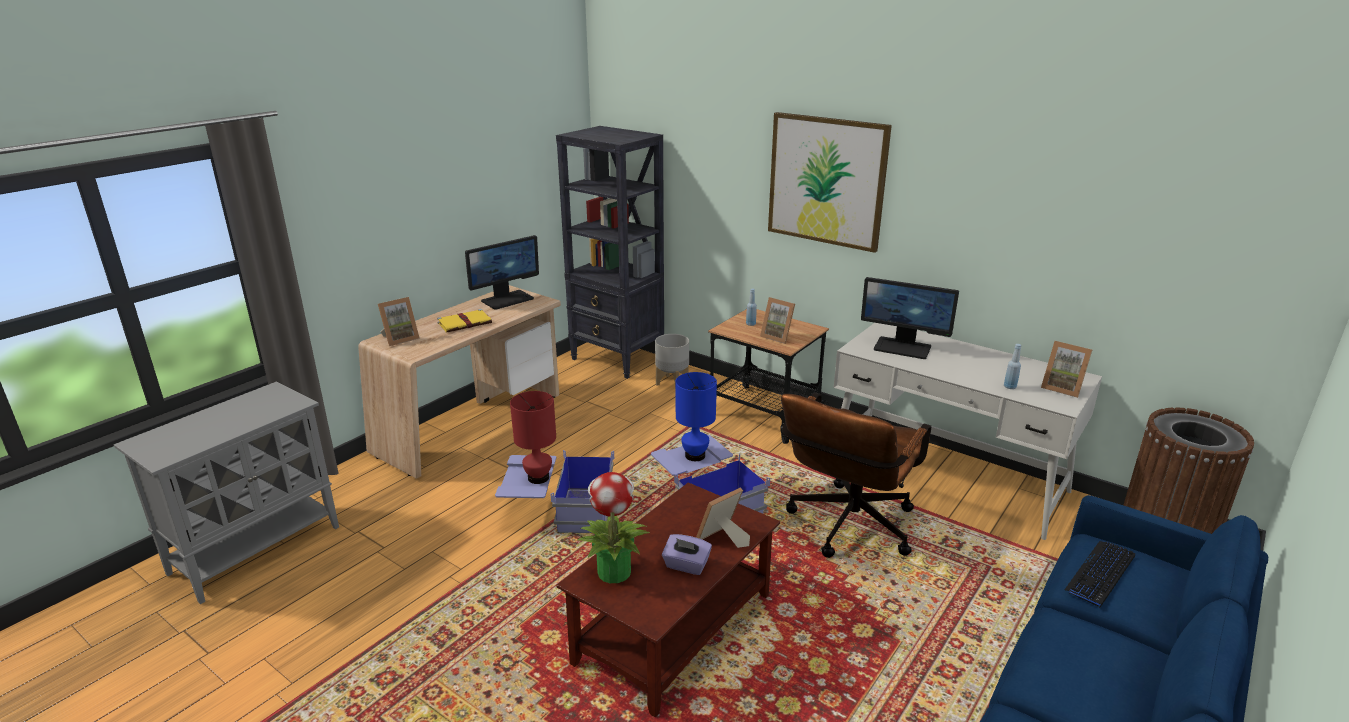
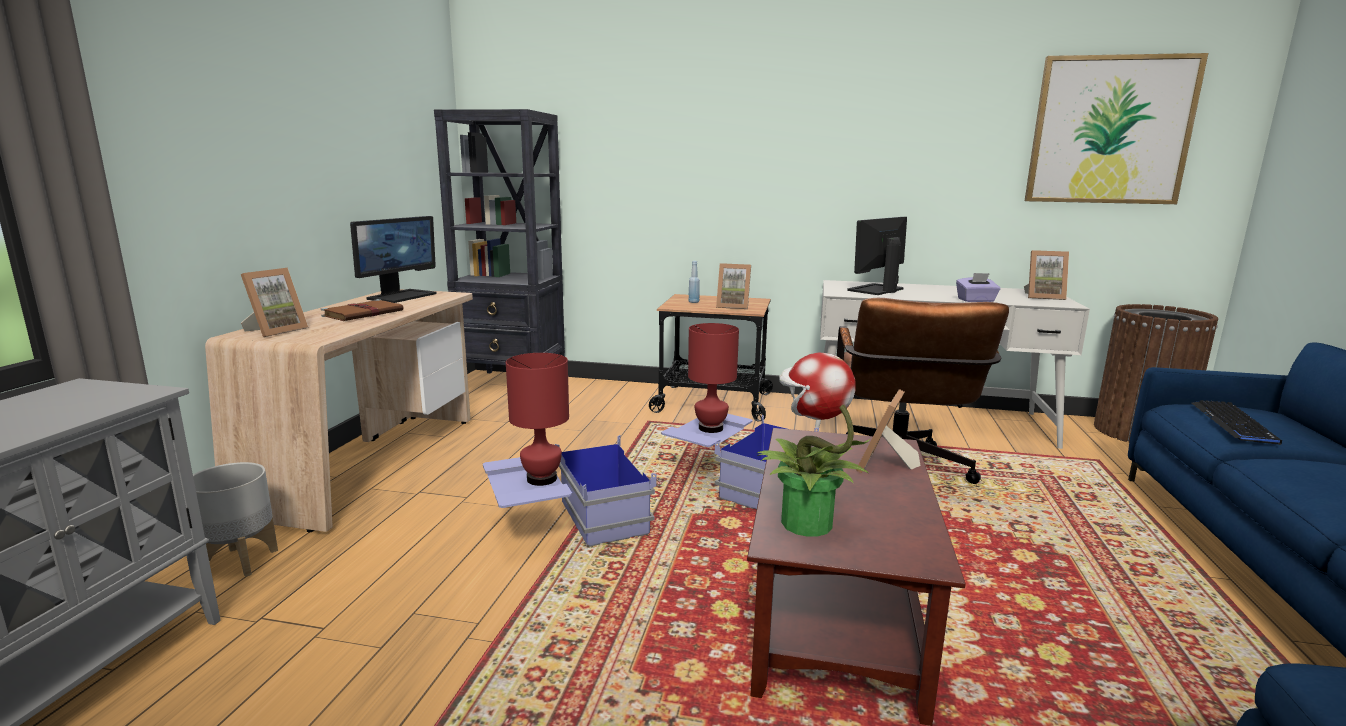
camera: 25 degrees left, 10 degrees down
(465, 323) = (364, 313): yellow book -> brown book
(672, 382) = (592, 393): grey planter -> grey planter (239, 562)
(686, 565) = (882, 497): purple tissue box -> purple tissue box (976, 300)
(694, 455) = (710, 428): blue table lamp -> red table lamp
(826, 181) = (757, 141): picture -> picture (1110, 131)
(903, 347) = (876, 290): monitor -> monitor turned 135 degrees clockwise
(1009, 387) = (1005, 300): blue bottle -> none

